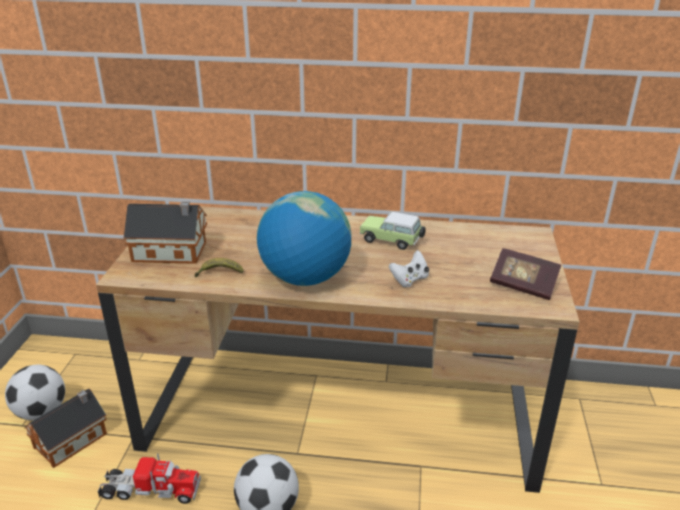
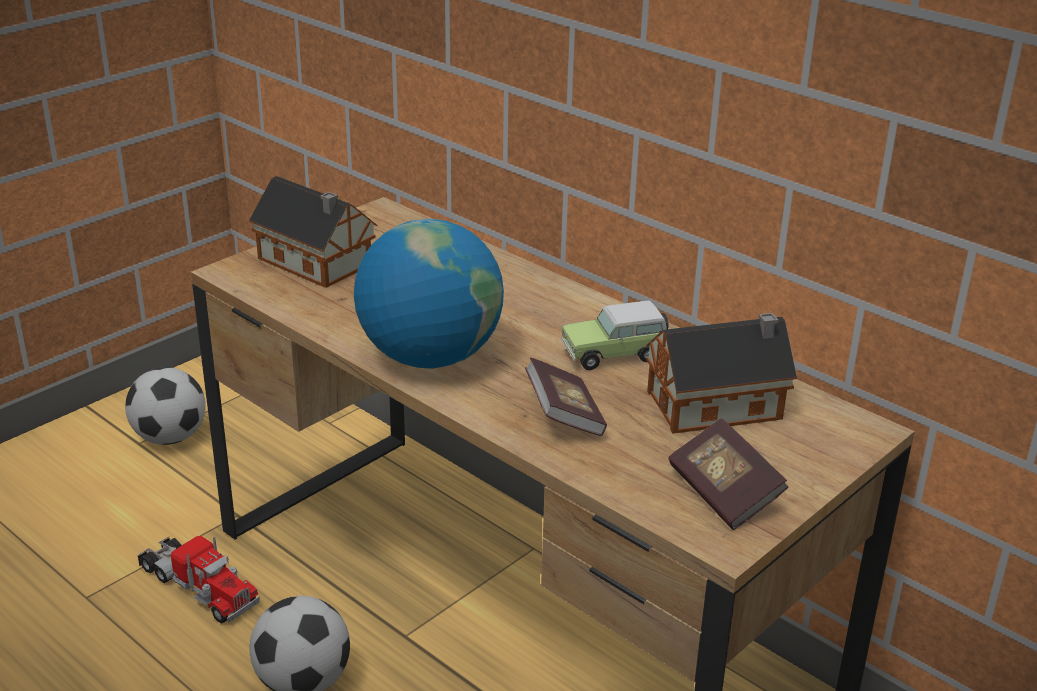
camera: 35 degrees right, 0 degrees up
(73, 439) = (174, 485): toy house -> toy house (720, 405)
(219, 273) = (335, 310): banana -> none
(392, 241) = (617, 354): toy car -> toy car turned 75 degrees counterclockwise
(409, 280) = (564, 415): white game controller -> book

